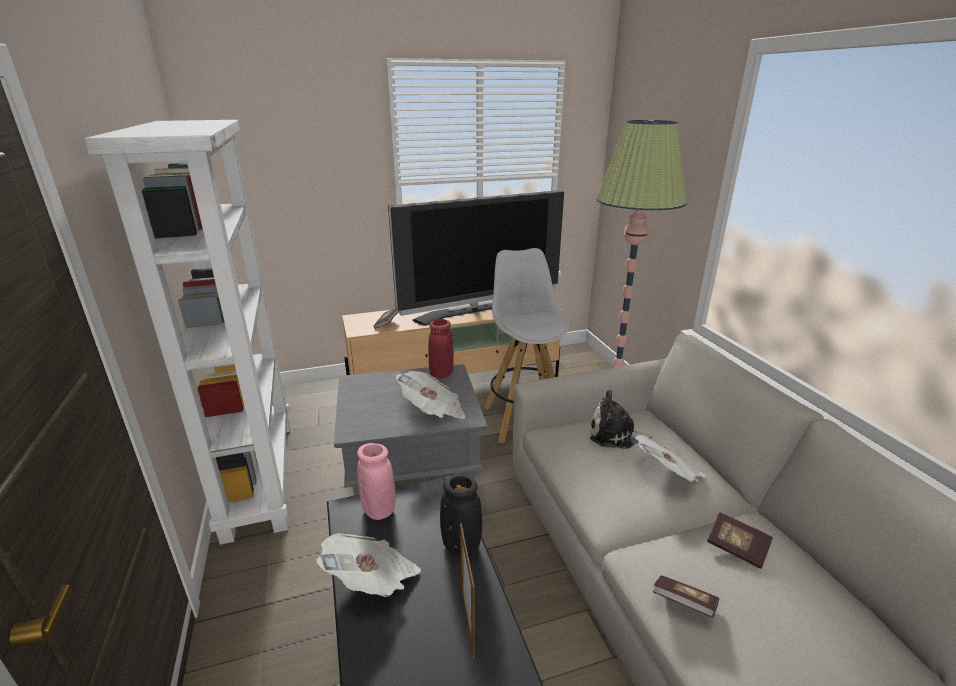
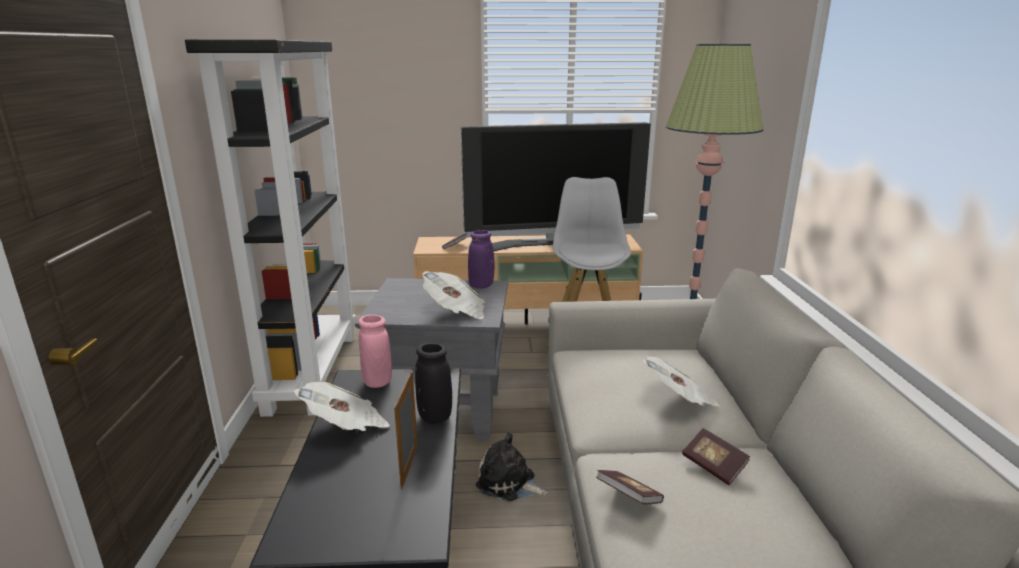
camera: 15 degrees right, 5 degrees down
(258, 475) = (312, 371): white bookcase -> black bookcase
(441, 374) = (481, 285): red vase -> purple vase
(615, 435) = (643, 362): plush toy -> plush toy (508, 483)

